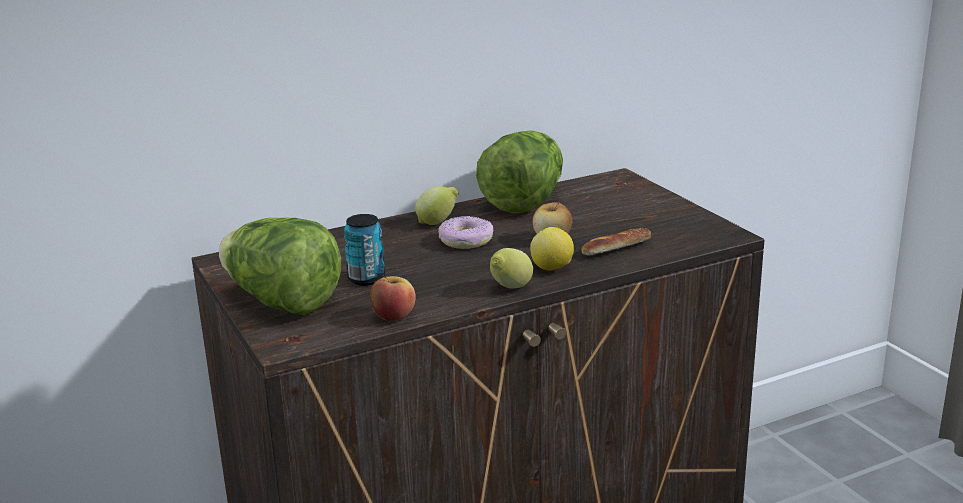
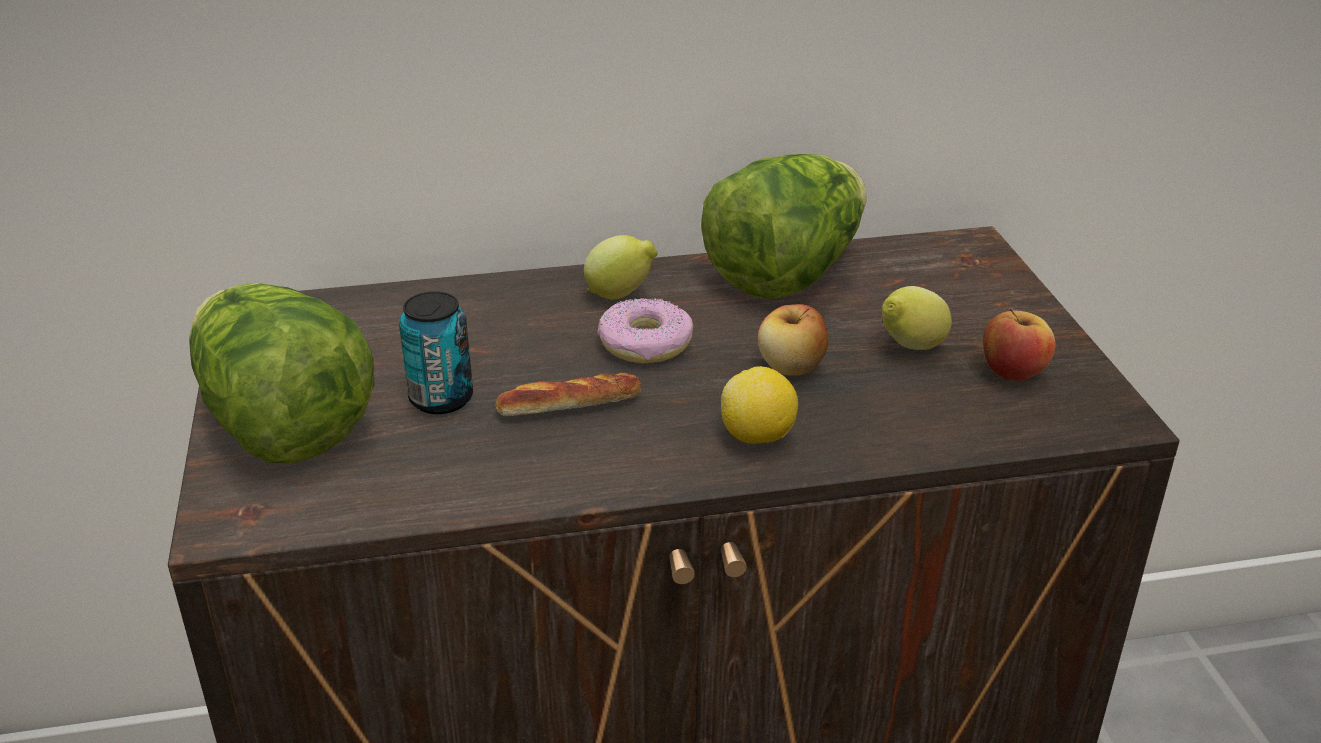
camera: 15 degrees right, 10 degrees up
(393, 316) = (435, 496): apple -> apple (1012, 372)
(510, 288) = (661, 471): lemon -> lemon (909, 348)
(616, 248) = (893, 411): bread -> bread (570, 405)

